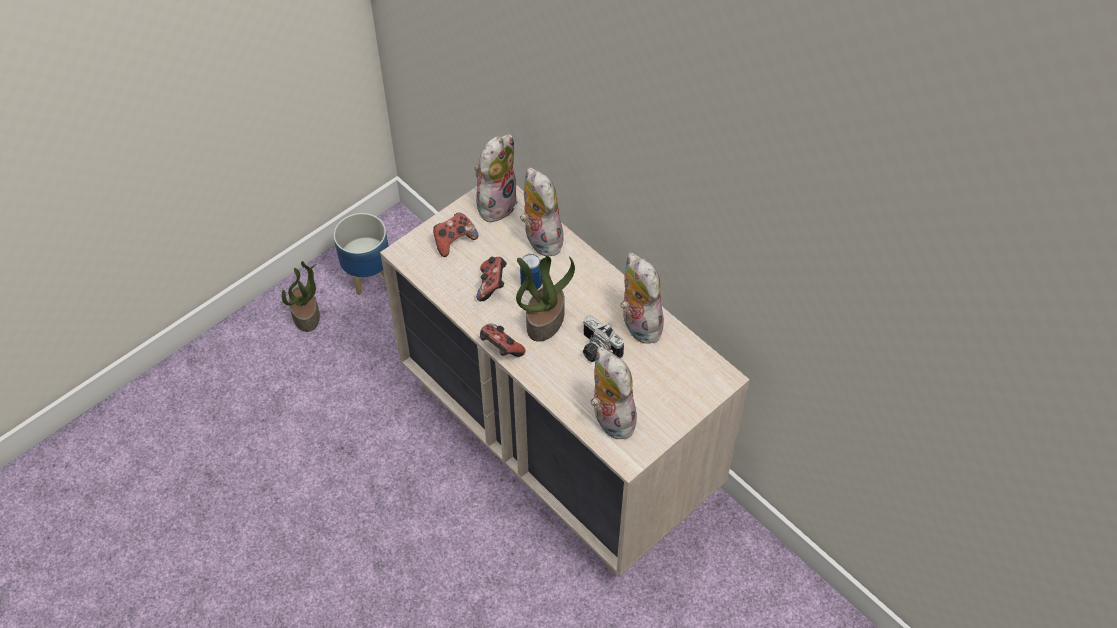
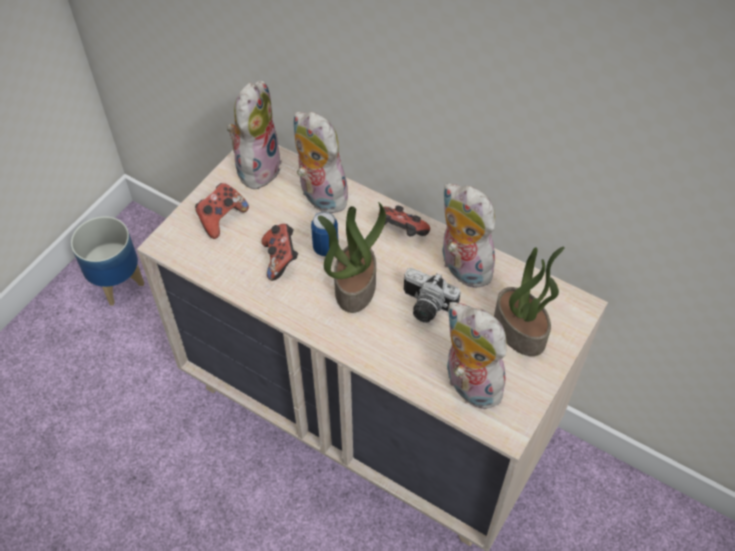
camera: 15 degrees left, 0 degrees up
(306, 315) = (60, 339): potted plant -> potted plant (521, 330)
(500, 349) = (313, 331): game controller -> game controller (401, 232)

